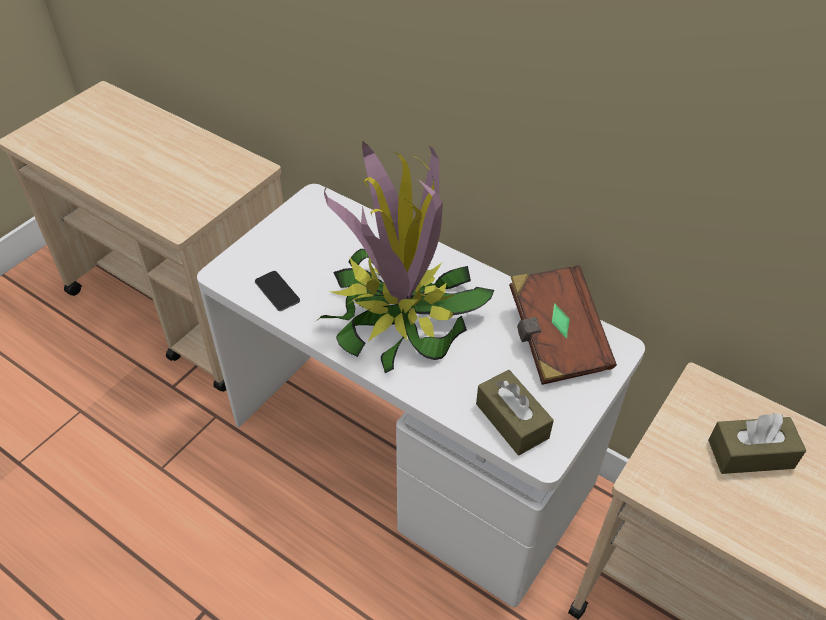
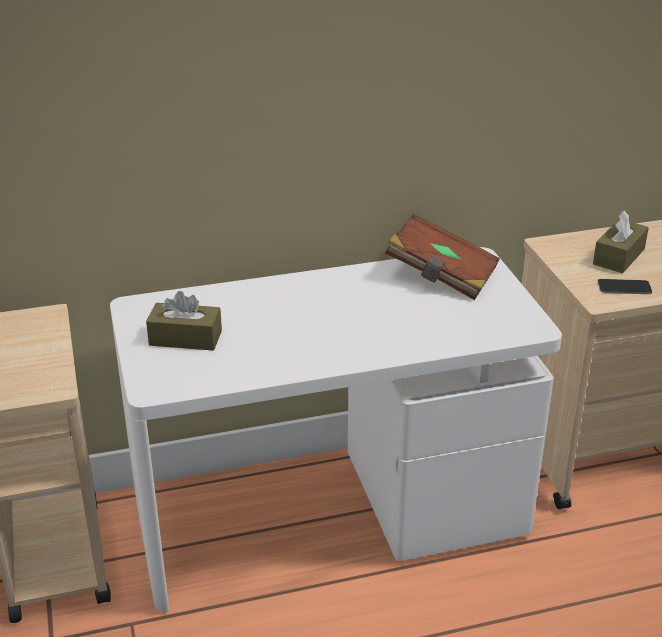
camera: 50 degrees left, 15 degrees down
(277, 291) = (217, 370): phone -> phone (624, 287)
(398, 317) = (330, 327): potted plant -> none
(512, 421) = (492, 326): brown tissue box -> brown tissue box (185, 338)

